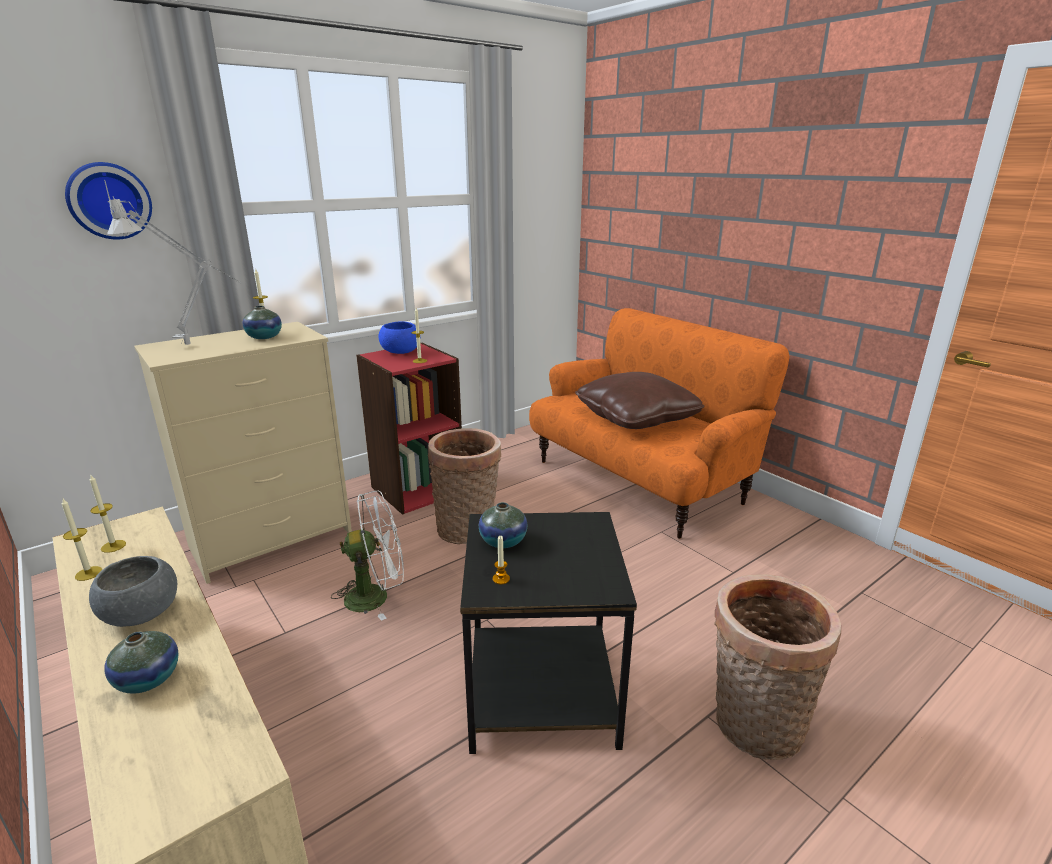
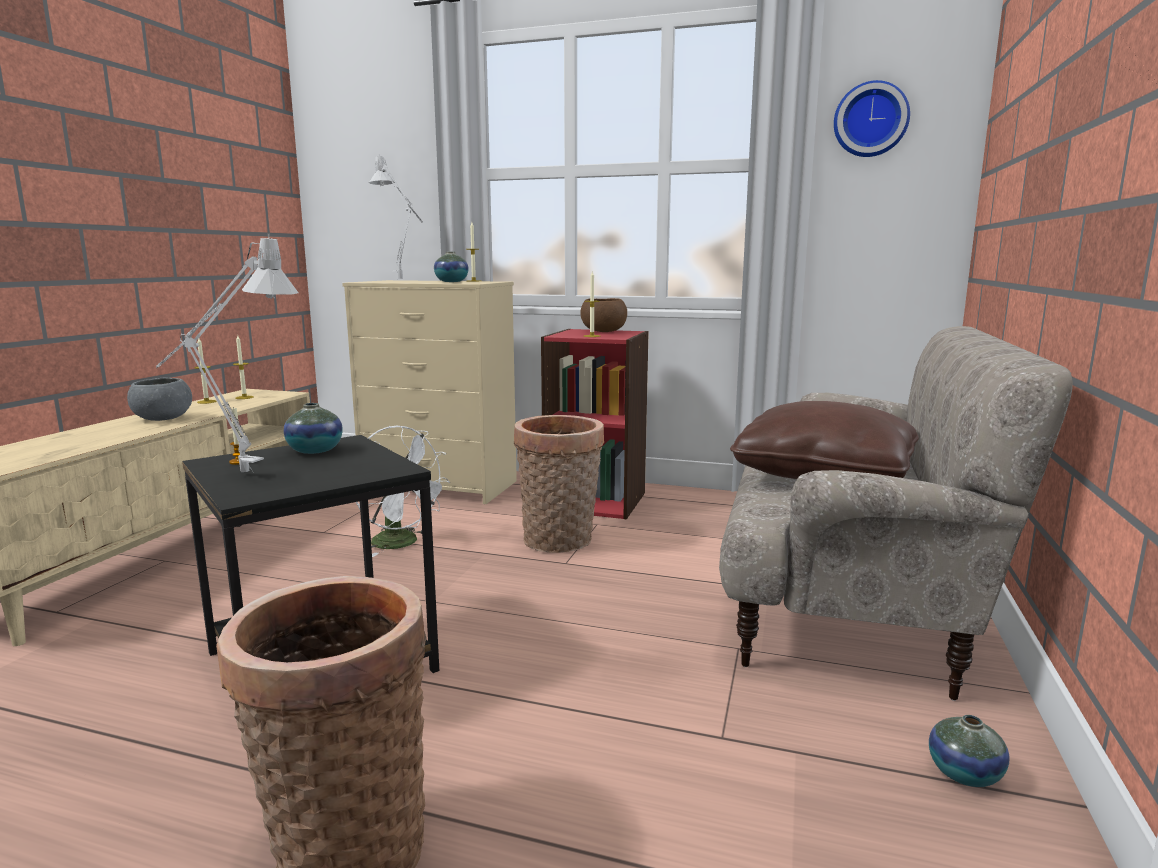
camera: 55 degrees right, 10 degrees down
(109, 201) = (408, 166): wall clock -> wall clock (870, 120)
(148, 679) = (86, 436): vase -> vase (964, 773)
(400, 352) = (603, 331): blue bowl -> brown bowl
(539, 585) = (235, 474): none -> grey table lamp
(640, 480) = (847, 597): orange sofa -> beige sofa

